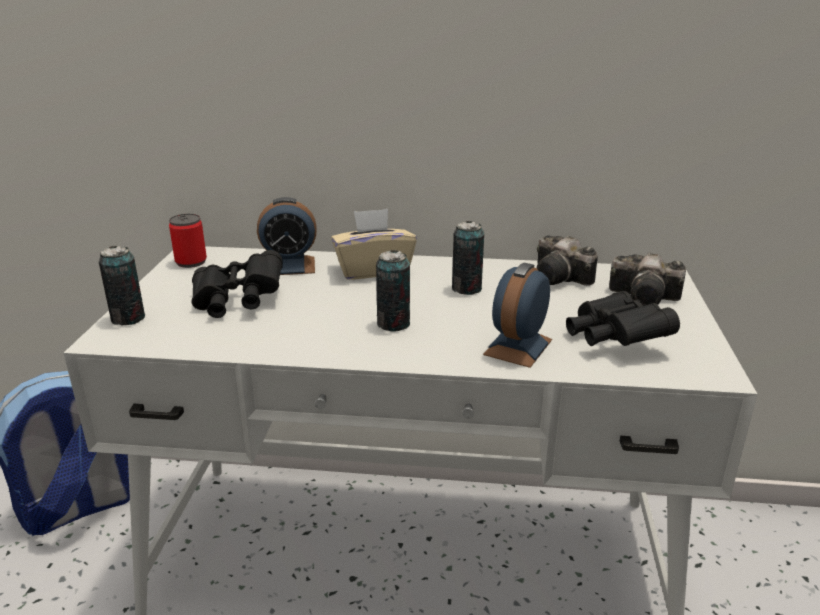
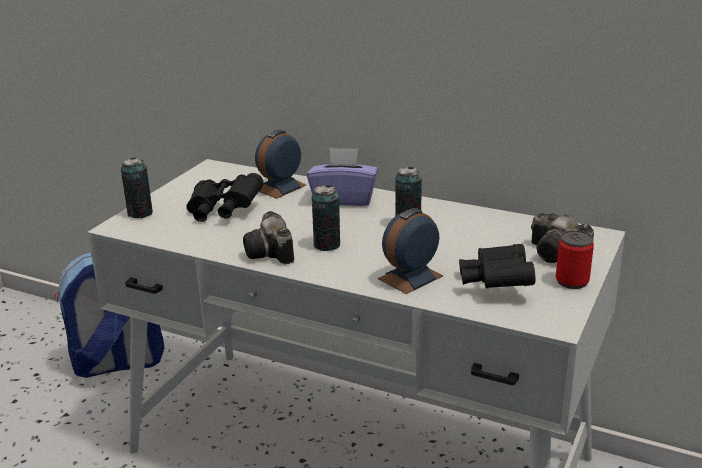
camera: 20 degrees right, 0 degrees up
(191, 262) = (208, 174): can -> can (572, 281)
(290, 266) = (280, 187): alarm clock -> alarm clock turned 120 degrees clockwise
(373, 270) = (344, 199): beige tissue box -> purple tissue box
(562, 278) = (498, 227): camera -> camera (271, 254)

